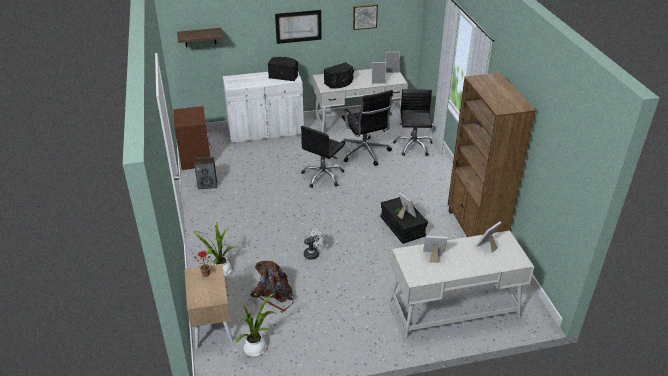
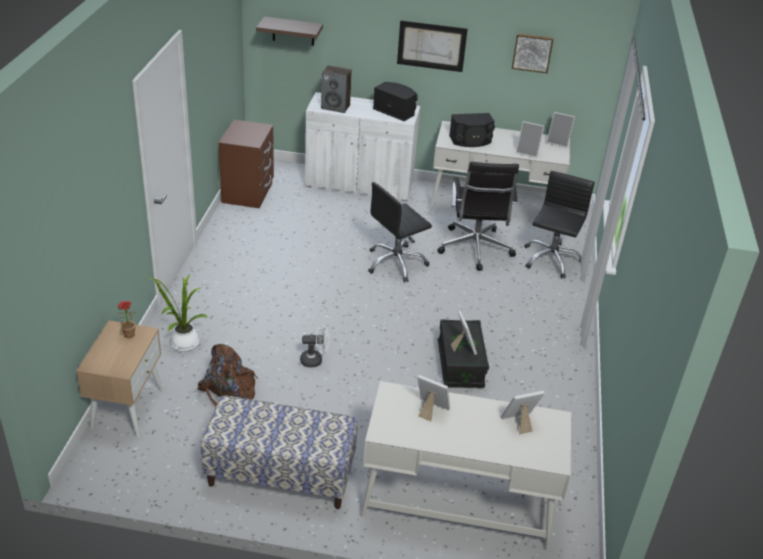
camera: 20 degrees right, 0 degrees up
(207, 184) = (241, 230): speaker -> speaker (336, 107)
(257, 348) = (162, 455): potted plant -> none
(340, 332) = (280, 475): none -> bench
(475, 229) = (565, 402): brown bookcase -> none

